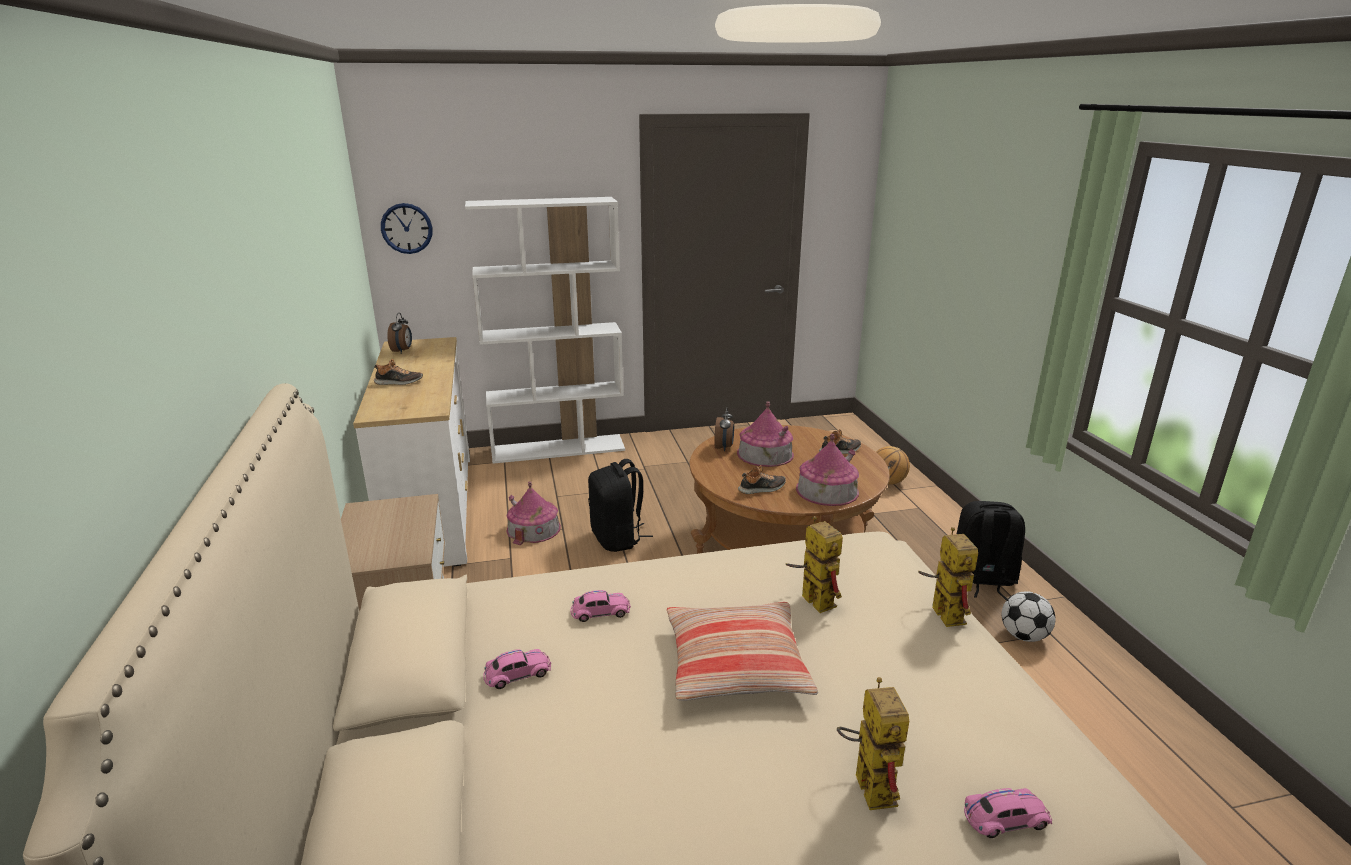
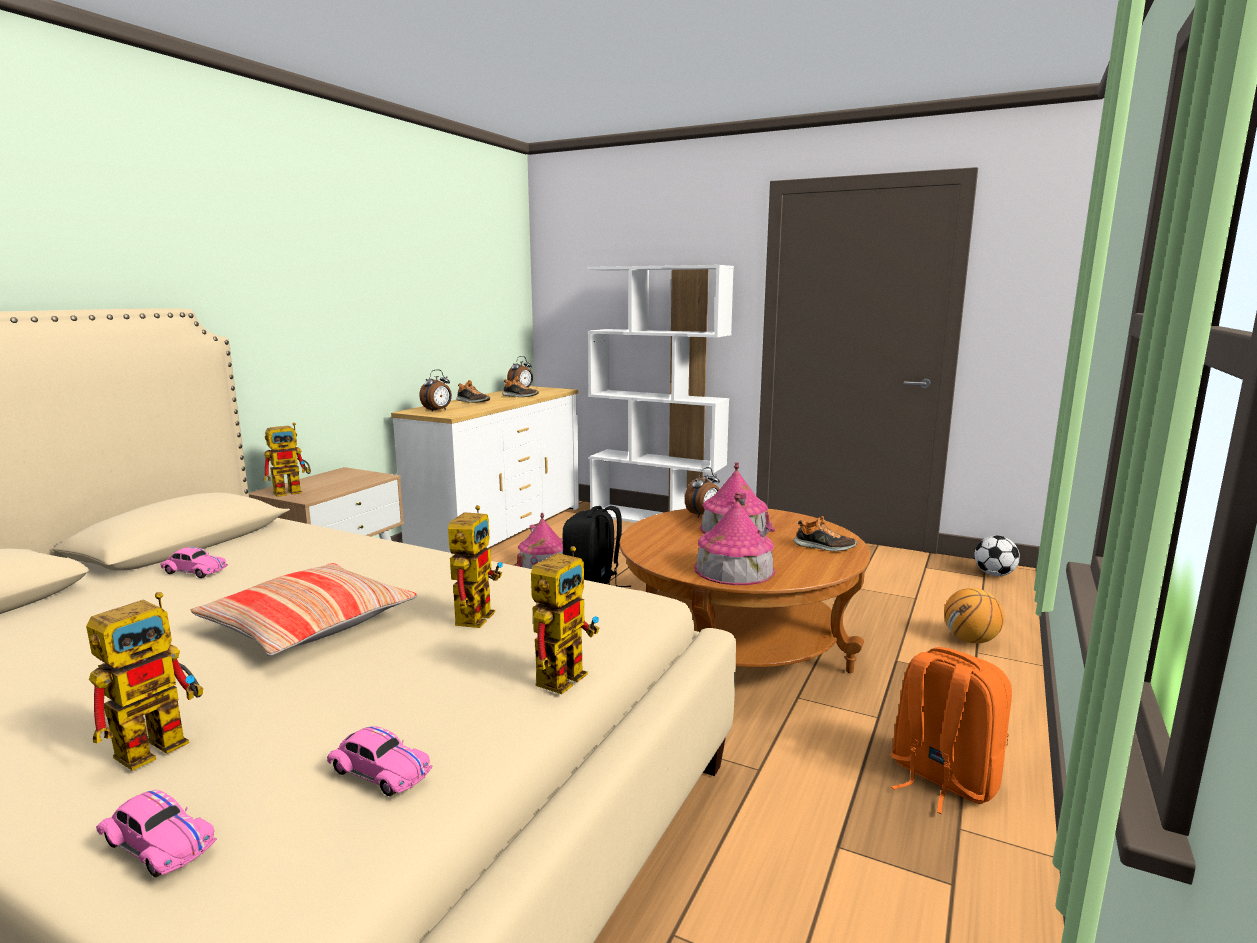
camera: 40 degrees right, 10 degrees down
(374, 553) = (293, 491): none -> toy robot
(401, 406) = (438, 410): none -> alarm clock
(406, 228) = (562, 291): wall clock -> none
(600, 612) = (319, 561): pink toy car -> pink toy car (380, 772)
(762, 489) = (670, 549): shoe -> shoe (519, 396)
(981, 580) = (941, 779): black backpack -> orange backpack
(1023, 636) = (901, 864): football -> football (994, 574)

